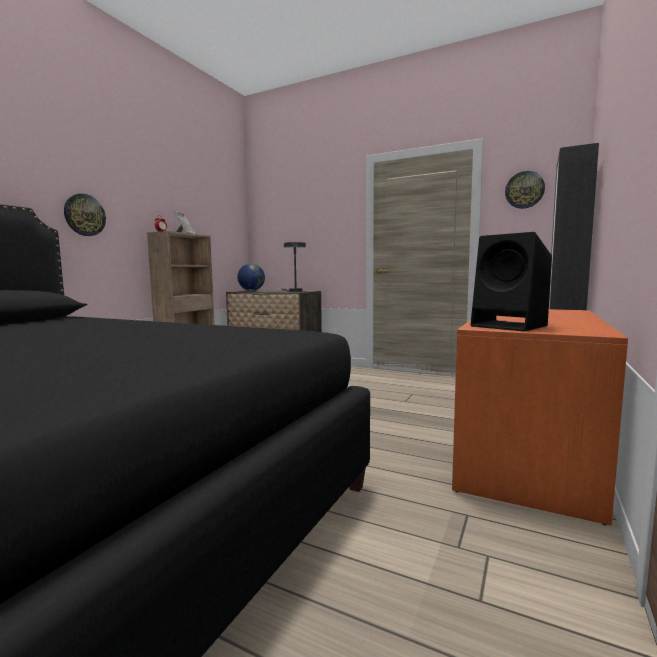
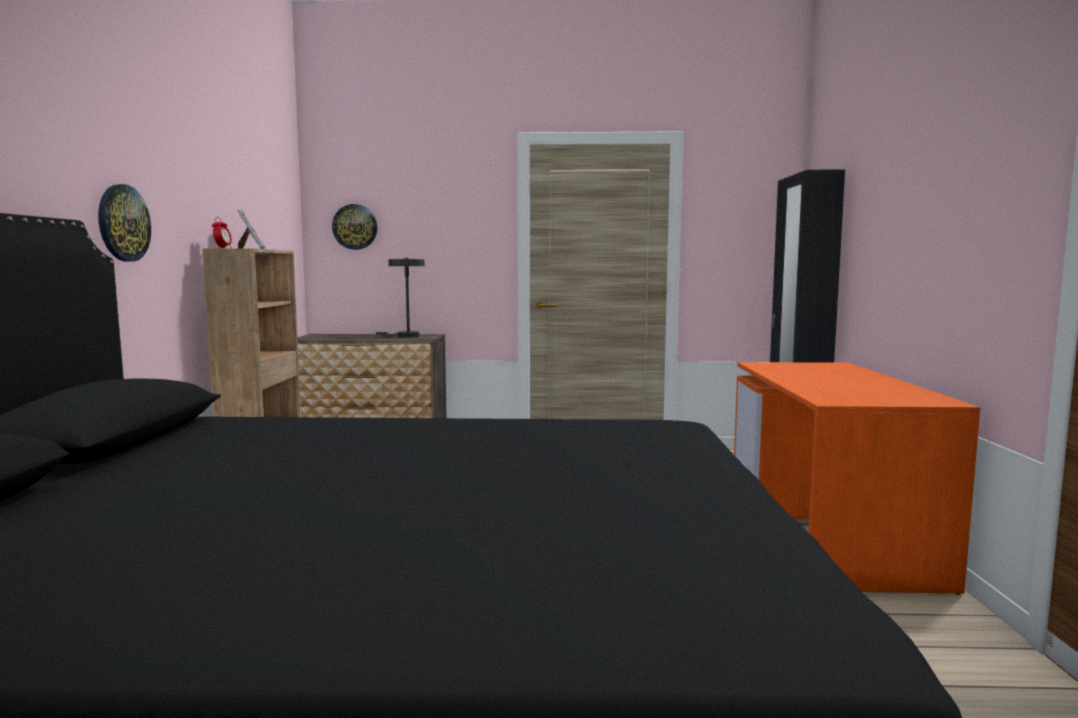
camera: 25 degrees left, 0 degrees up
(251, 290) = (322, 336): globe -> none
(511, 326) = (852, 397): black speaker -> none
(524, 190) = (733, 204): wall clock -> wall clock (355, 227)

